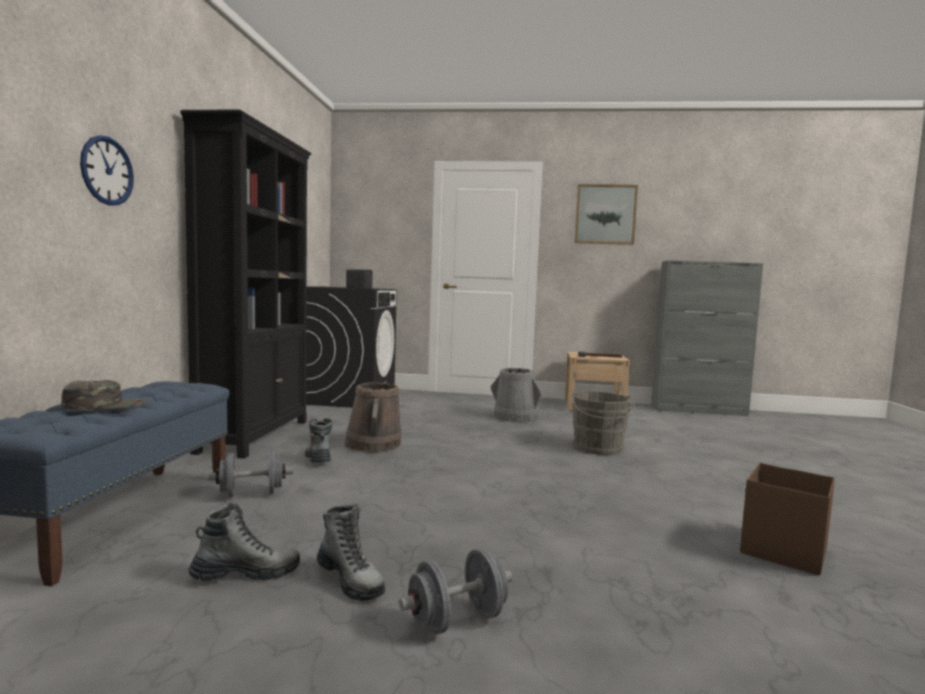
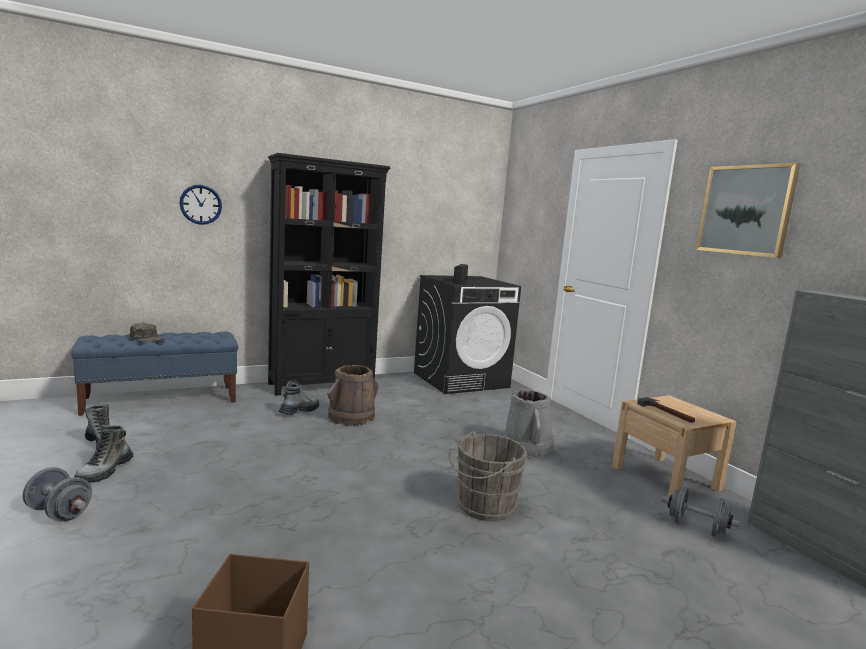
camera: 55 degrees right, 5 degrees up
(251, 494) = (216, 414): grey dumbbell -> grey dumbbell (696, 528)

